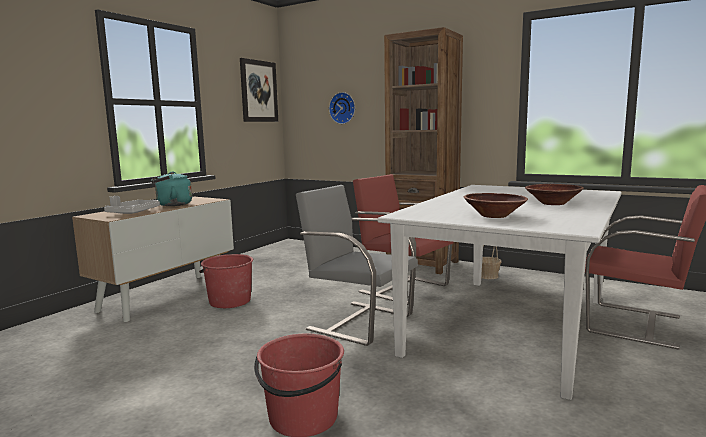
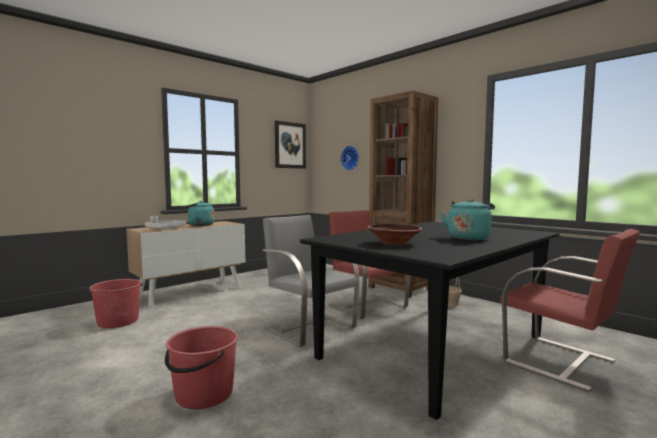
camera: 15 degrees right, 5 degrees down
(229, 301) = (229, 301): red bucket -> red bucket (118, 321)
(510, 326) = (434, 348): white dining table -> black dining table
(553, 203) = (468, 238): brown bowl -> turquoise kettle

